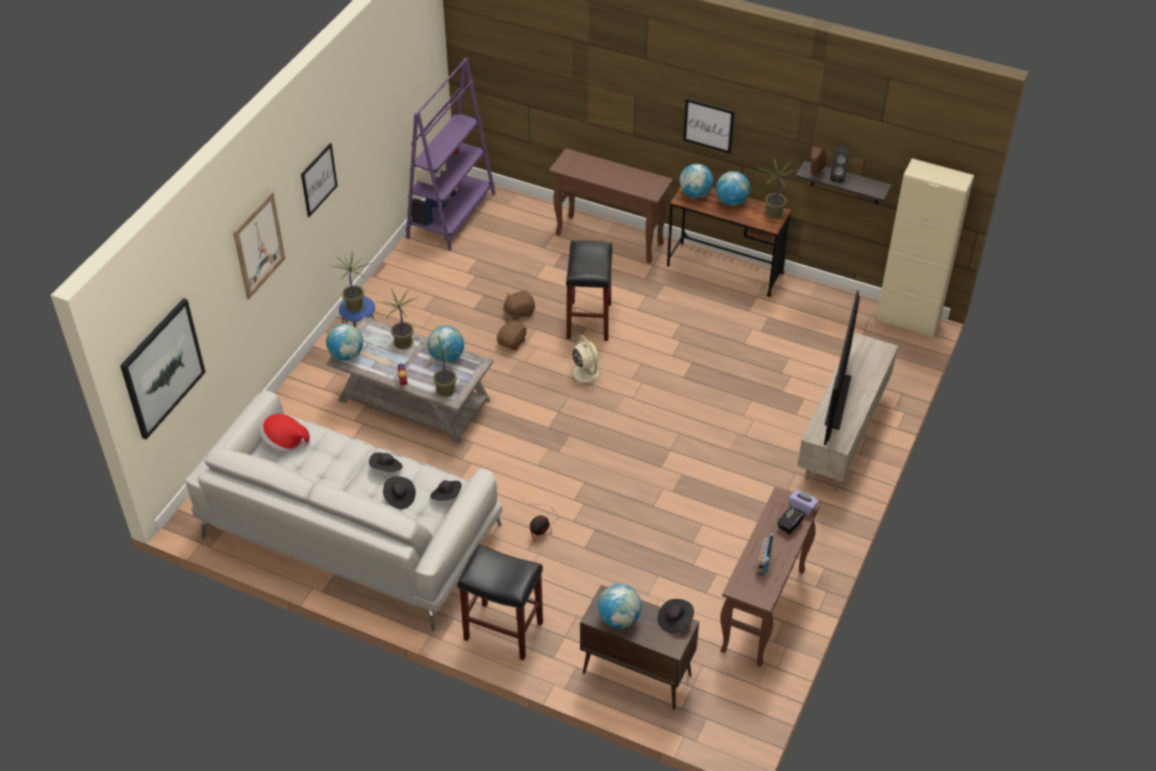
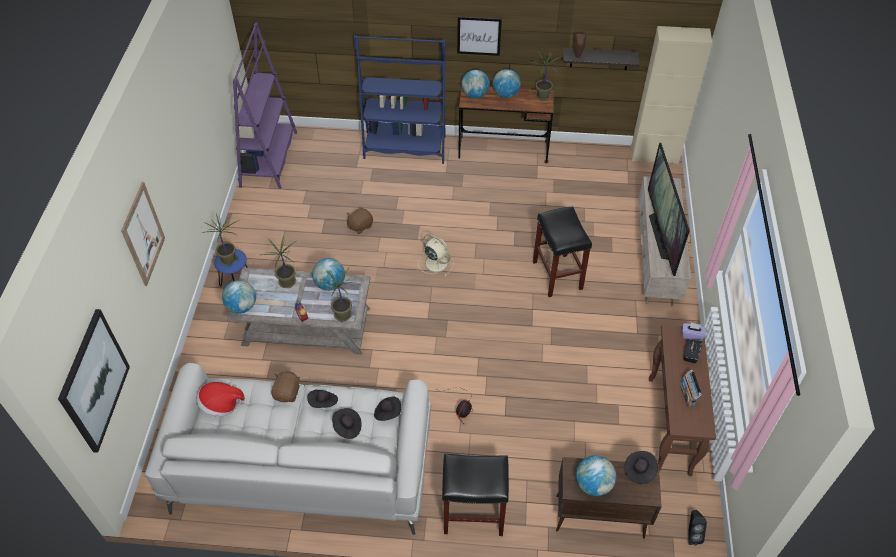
camera: 20 degrees left, 5 degrees up
(318, 179) = (173, 158): picture -> none
(512, 342) = (366, 253): brown plush toy -> brown plush toy (287, 393)
(589, 321) = (419, 219): black stool -> black stool (558, 276)
(610, 239) = (405, 147): brown console table -> blue bookcase
(838, 177) = (596, 54): black speaker -> black speaker (691, 534)

